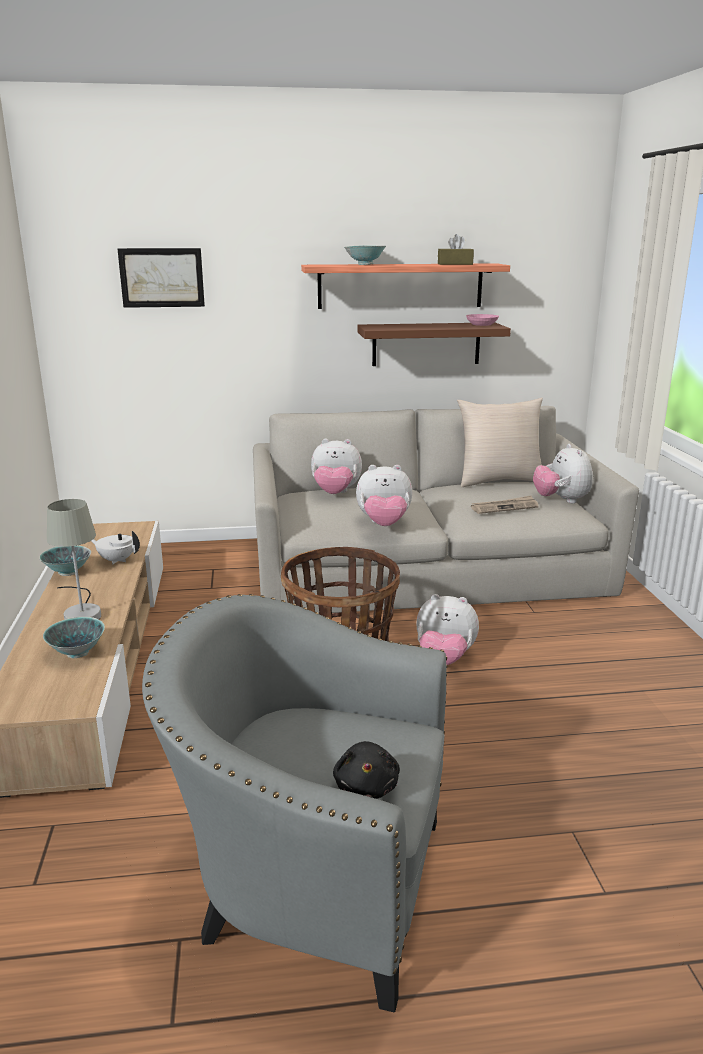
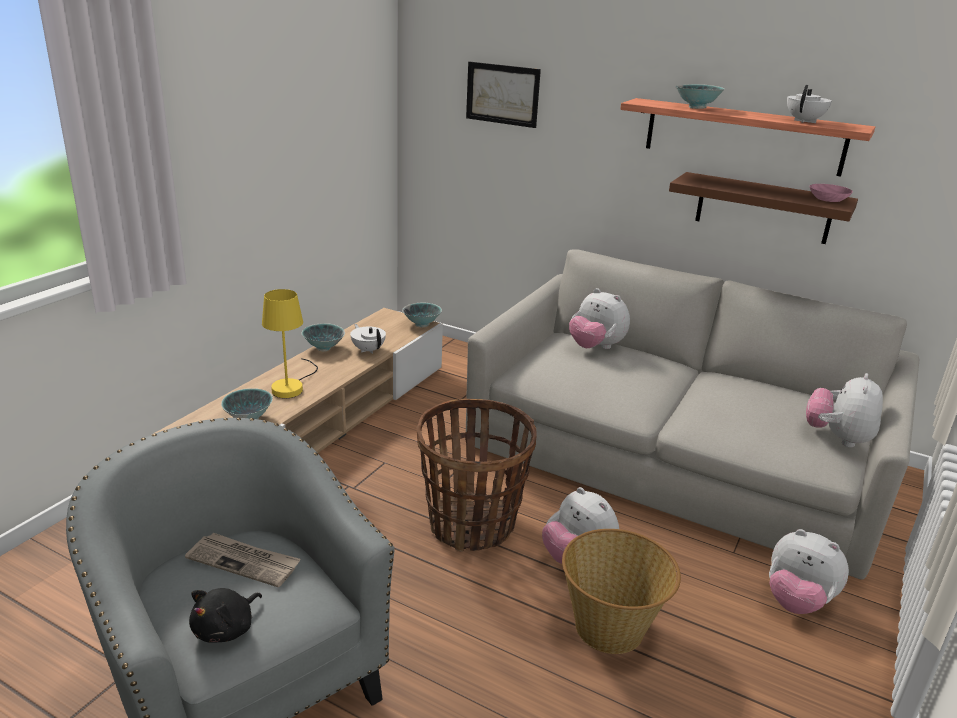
camera: 35 degrees right, 5 degrees up
(82, 612) = (292, 386): grey table lamp -> yellow table lamp
(140, 527) = (422, 325): none -> bowl
(384, 524) = (598, 396): plush toy -> plush toy (797, 601)
(455, 264) = (805, 121): brown tissue box -> white teapot
(499, 481) = (792, 389): beige pillow -> none
(504, 507) = (750, 422): newspaper -> newspaper (244, 561)
(522, 692) = (610, 628): none -> basket

